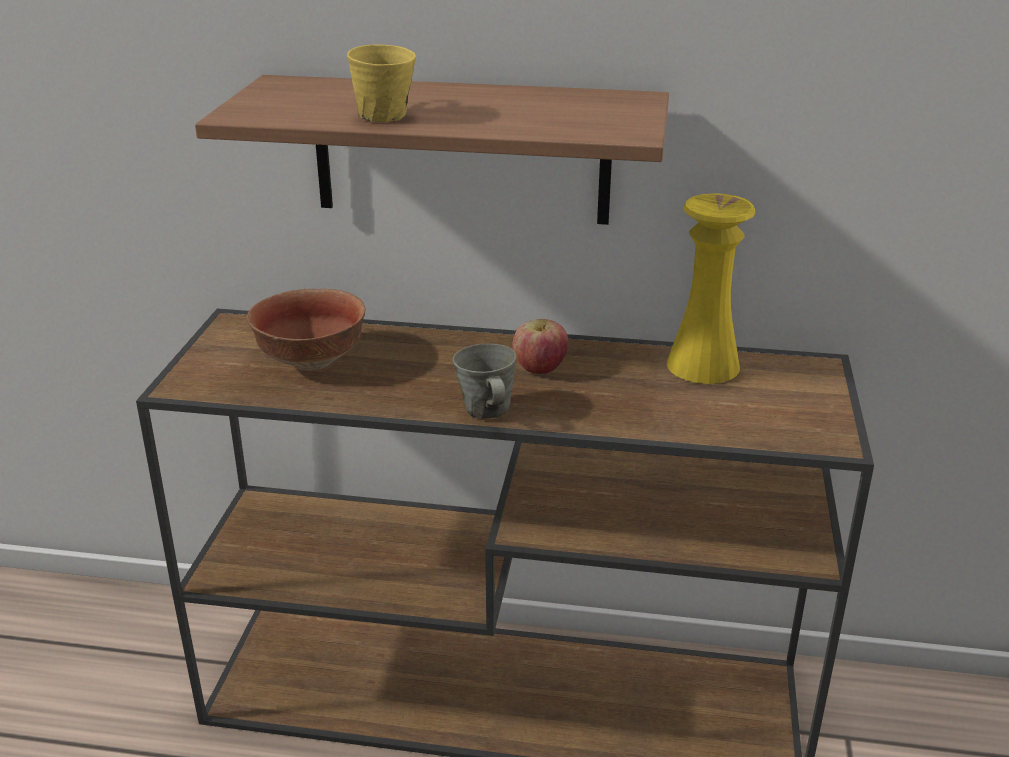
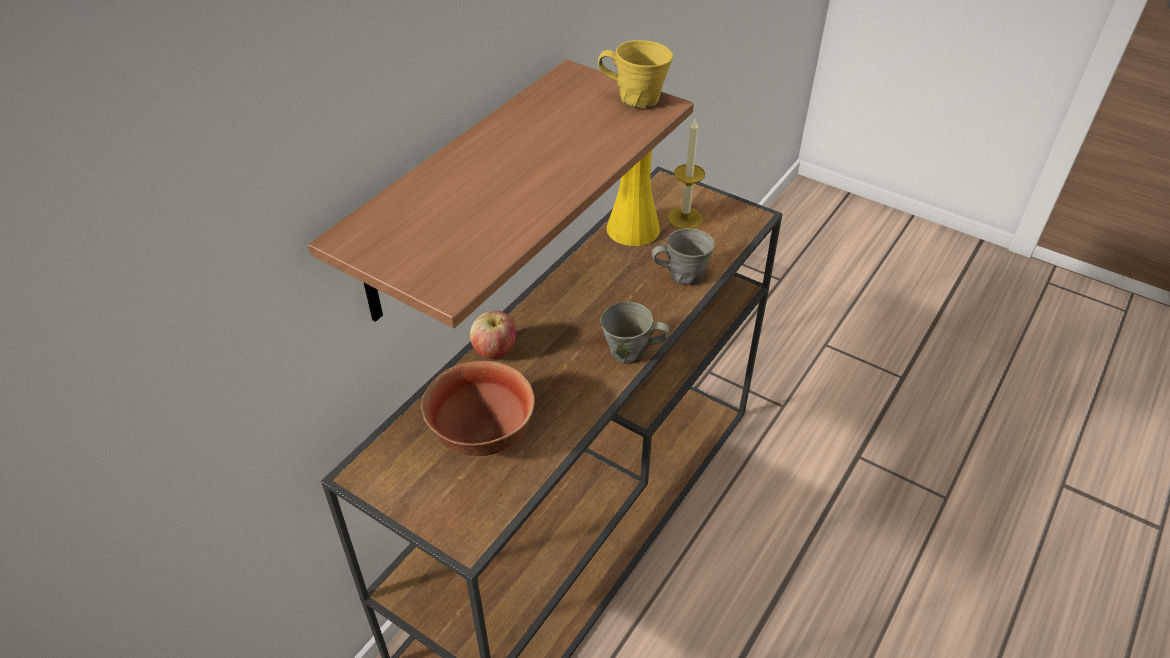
camera: 65 degrees left, 15 degrees up
(383, 114) = (521, 201): yellow mug -> yellow mug (636, 98)
(540, 369) = (587, 306): apple -> apple (494, 351)
(654, 416) = (683, 275): none -> grey mug
(766, 394) = (685, 218): none -> candle

